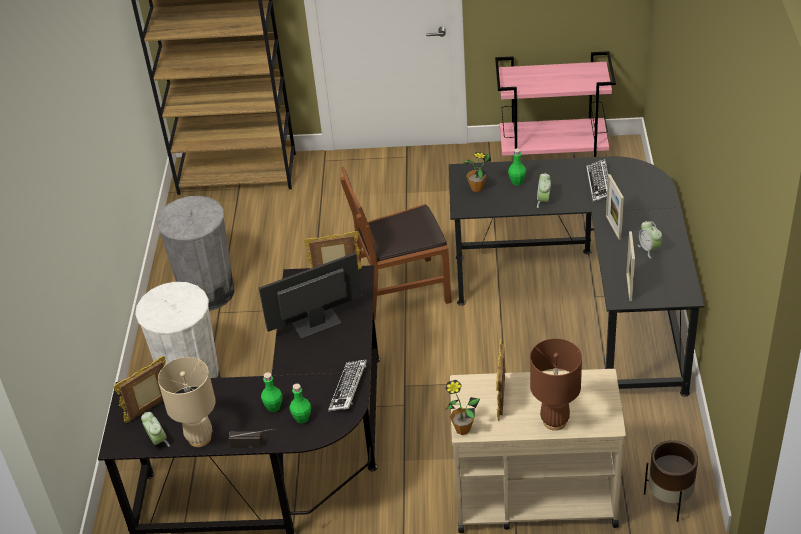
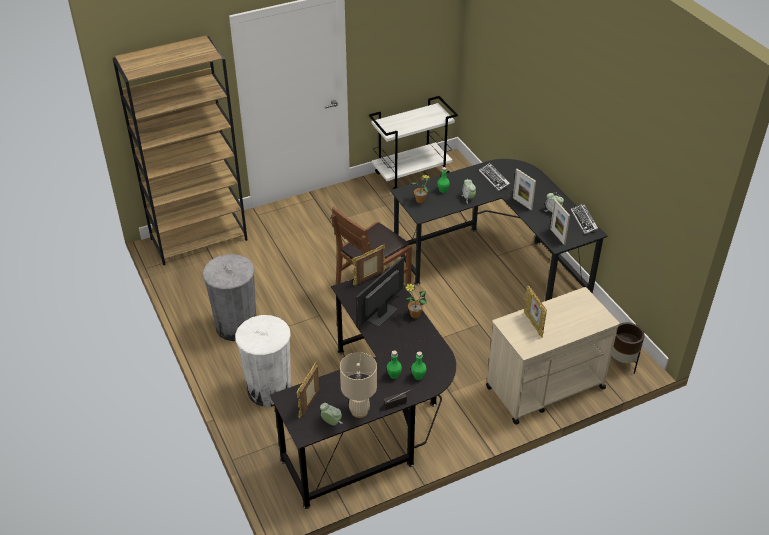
camera: 30 degrees left, 0 degrees up
(348, 388) = (434, 348): keyboard -> keyboard (584, 221)
(462, 429) = (524, 350): potted plant -> potted plant (415, 315)
(554, 156) = (412, 175): pink cart -> white cart
(555, 421) = (574, 328): brown table lamp -> none

